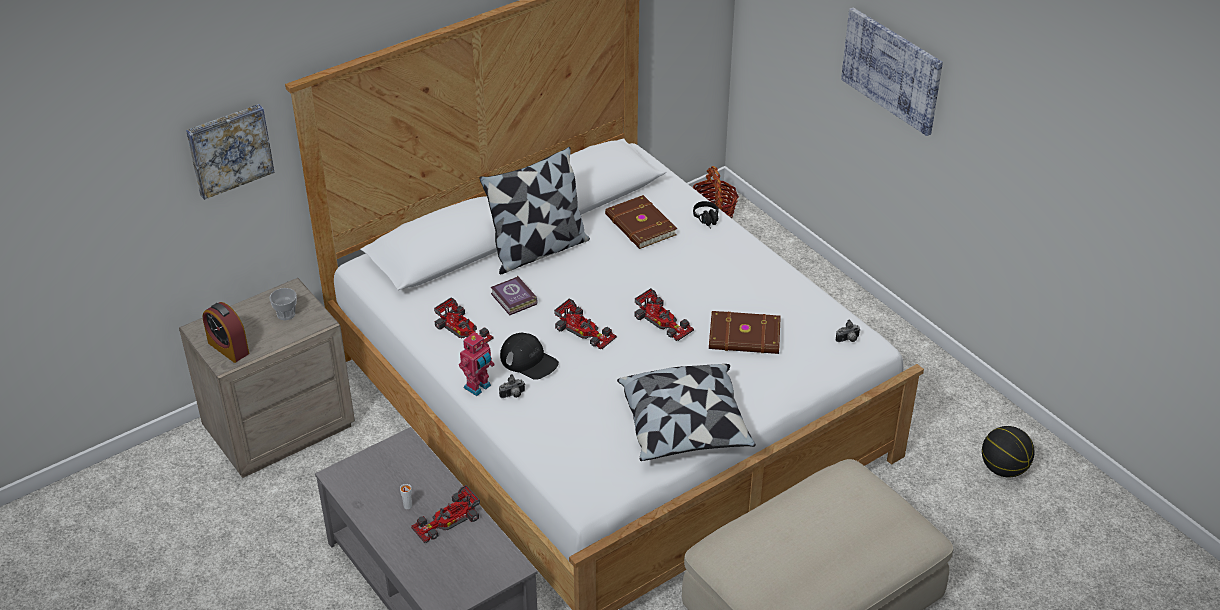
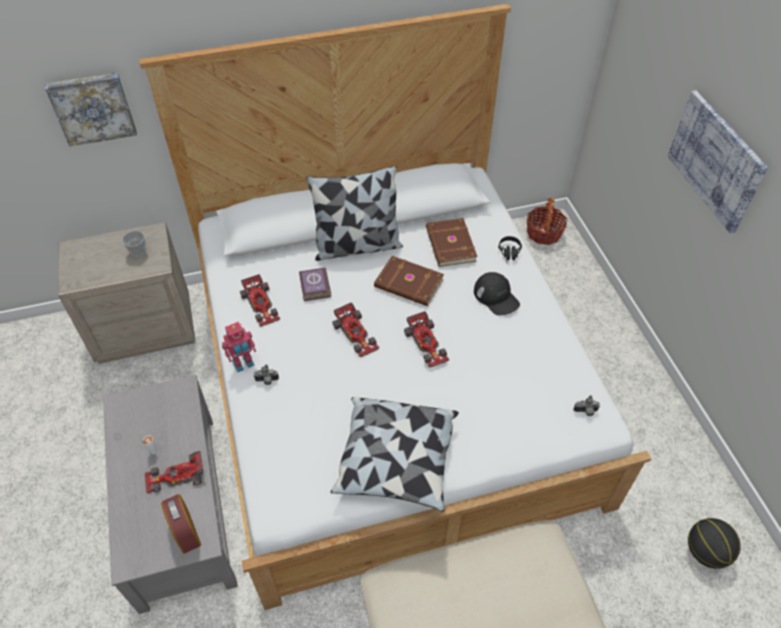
camera: 20 degrees right, 10 degrees up
(228, 348) = (81, 270): alarm clock -> alarm clock (185, 531)
(529, 361) = (296, 350): black cap -> black cap (496, 297)
(745, 337) = (491, 380): brown book -> brown book (408, 284)

